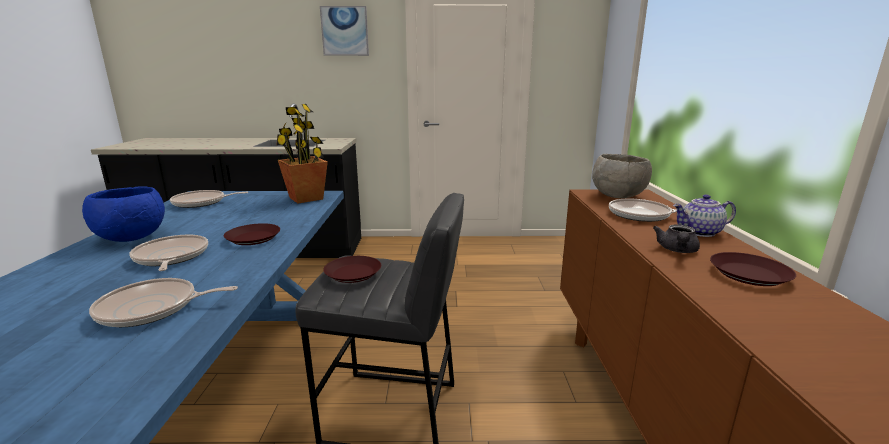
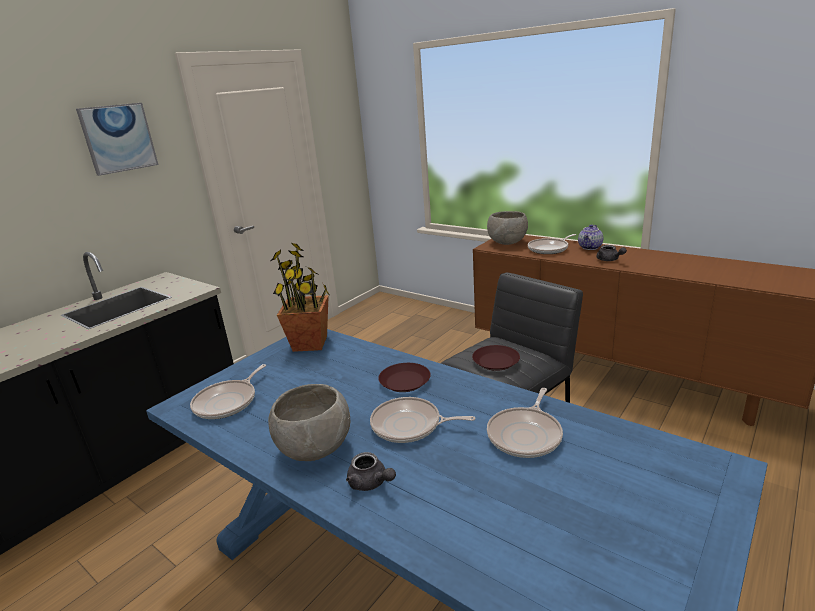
camera: 50 degrees left, 5 degrees up
(74, 266) = (371, 483): none -> grey teapot
(133, 238) = (315, 448): blue bowl -> grey bowl
(748, 274) = (649, 258): brown plate -> none

